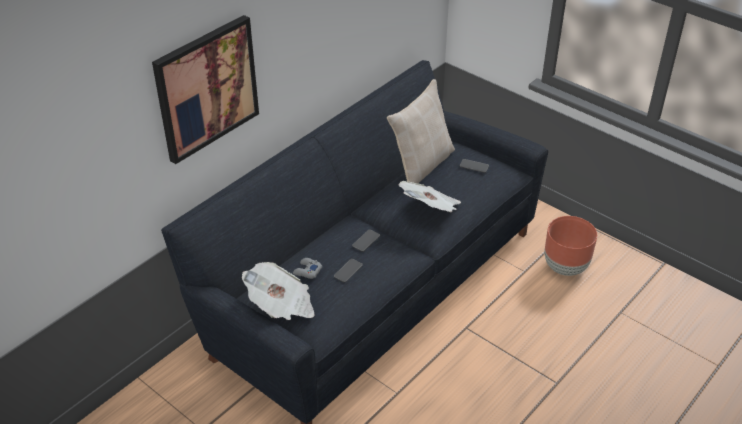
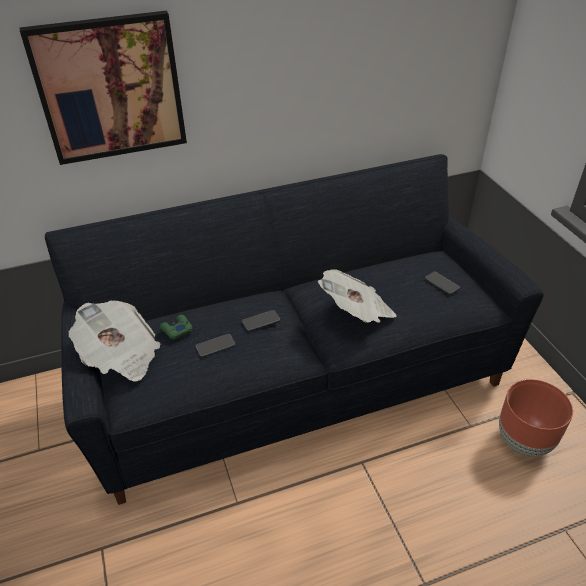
camera: 30 degrees right, 0 degrees up
(307, 271) = (176, 330): grey game controller -> green game controller
(421, 165) = (385, 264): beige pillow -> none

